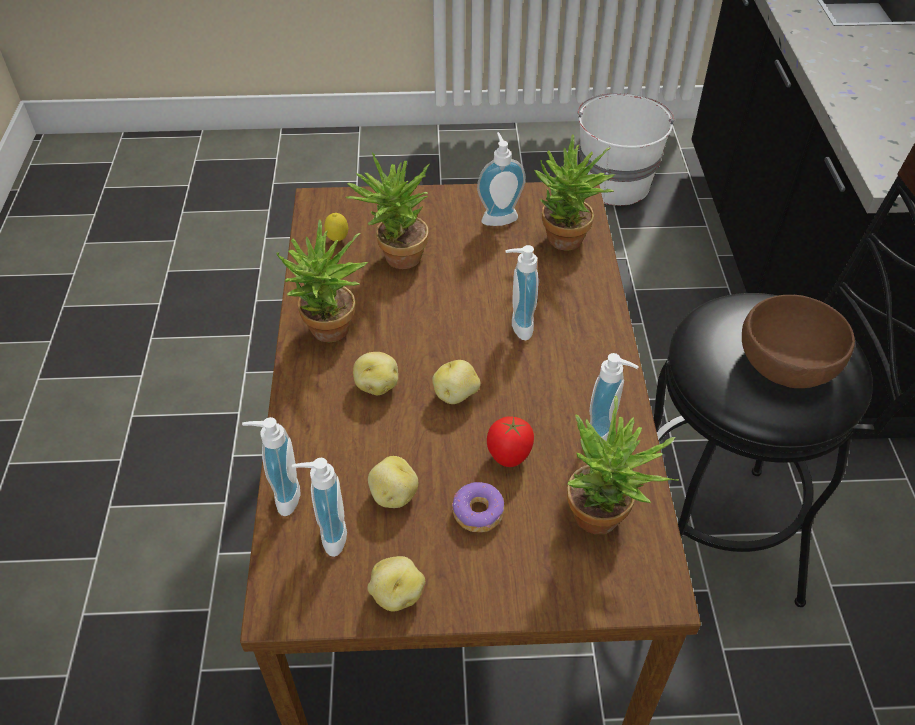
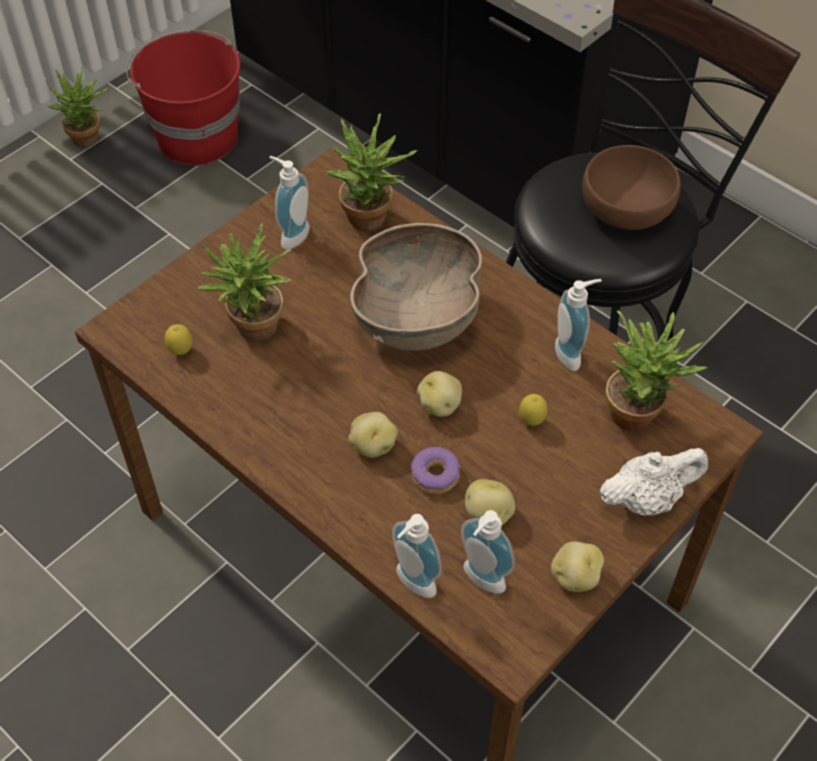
camera: 45 degrees left, 5 degrees up
(329, 335) = (283, 436): potted plant -> potted plant (89, 141)
(478, 513) = (558, 477): donut -> donut (435, 475)
(509, 457) = (531, 421): tomato -> lemon
(517, 326) = (417, 317): soap dispenser -> brown bowl
(527, 588) = (647, 499): none -> white teapot
(614, 183) = (196, 136): white bucket -> red bucket

